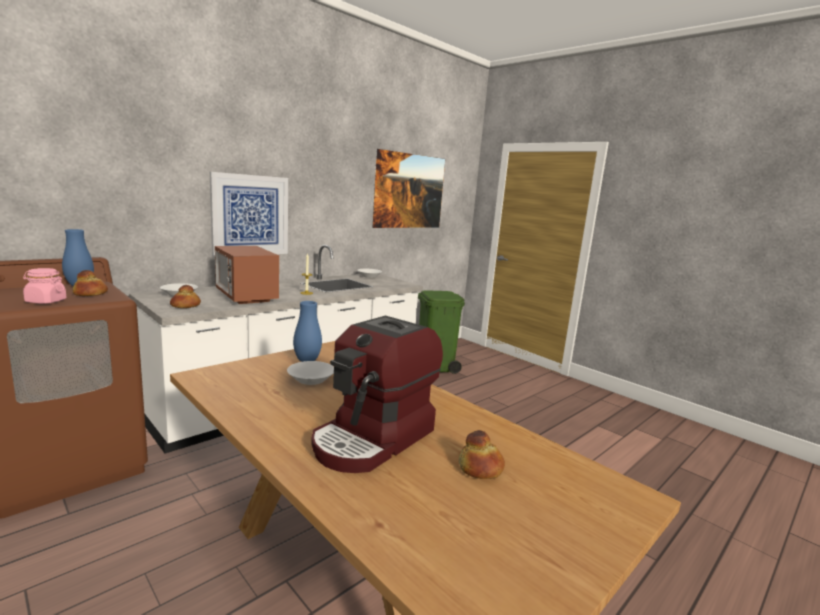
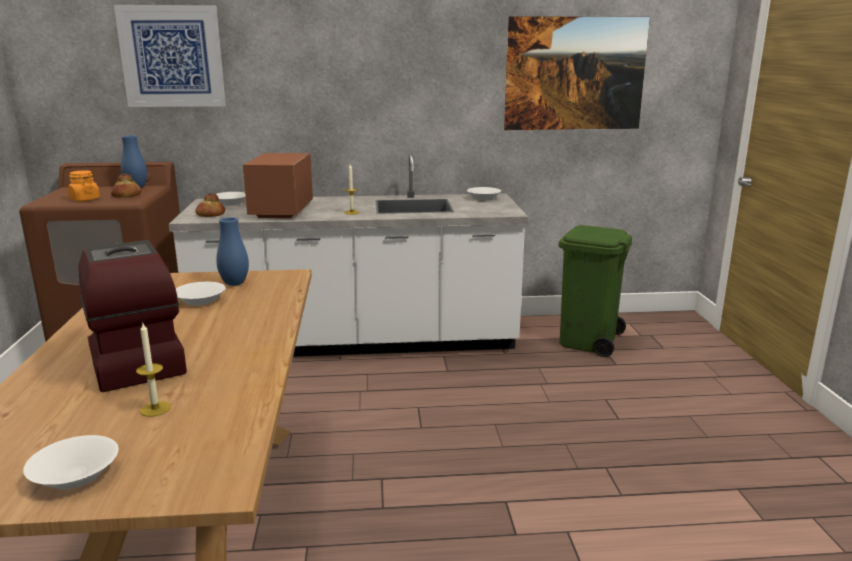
camera: 40 degrees right, 5 degrees up
(45, 301) = (84, 199): pink jar -> orange jar
(250, 215) = (322, 117): picture -> picture (172, 56)
(374, 439) = (134, 360): coffee machine -> coffee machine turned 75 degrees clockwise
(481, 467) = (155, 409): bread -> candle
(553, 538) = (76, 475): none -> white bowl

